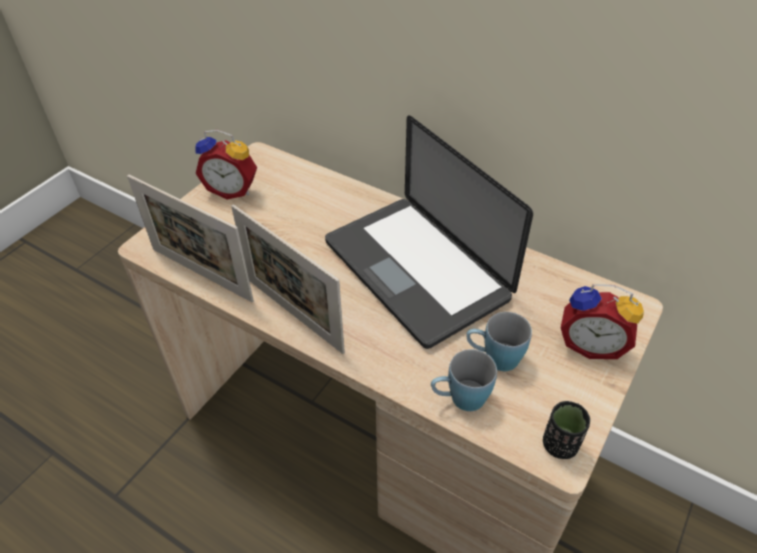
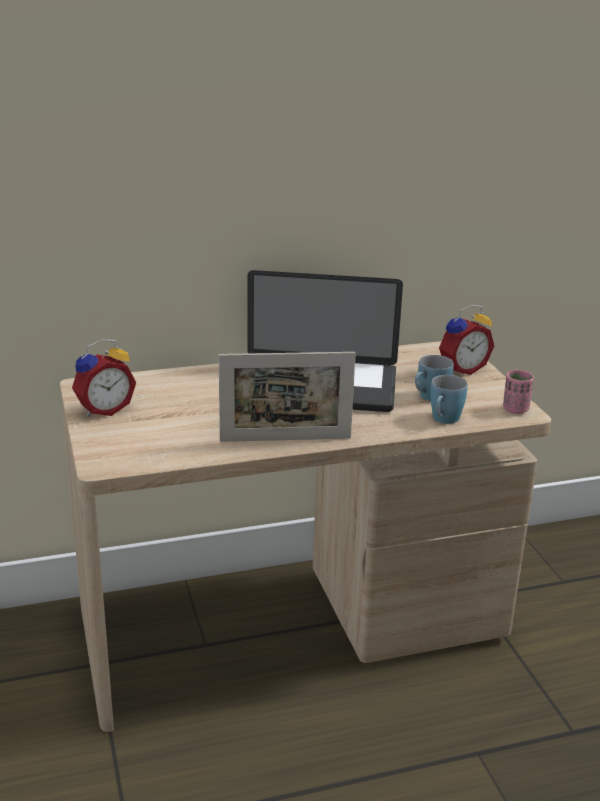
camera: 50 degrees left, 20 degrees down
(201, 274) = (180, 456): picture frame -> none
(560, 444) = (515, 409): black cup -> pink cup

